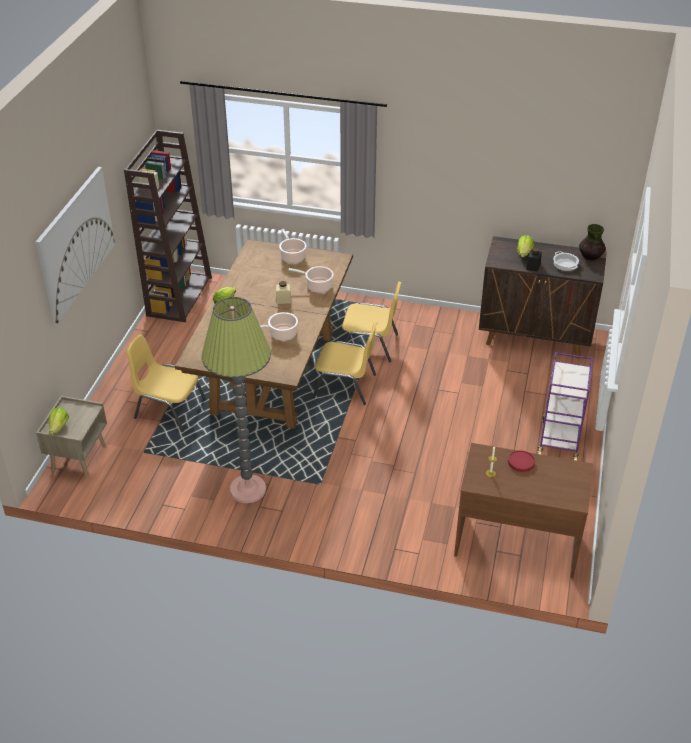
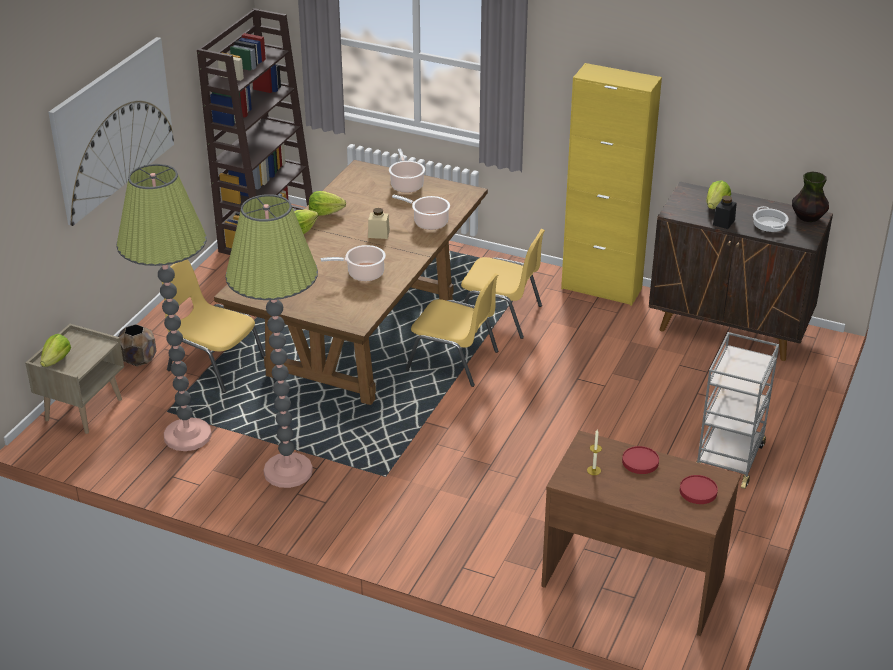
camera: 10 degrees right, 5 degrees down
(109, 412) = (138, 360): none -> brown planter
(164, 470) = (187, 436): none -> floor lamp
(238, 286) = (325, 213): none -> lettuce
(437, 316) = (601, 288): none -> yellow cabinet
(559, 439) = (729, 458): purple cart -> grey cart
(567, 480) = (698, 491): none -> red plate

